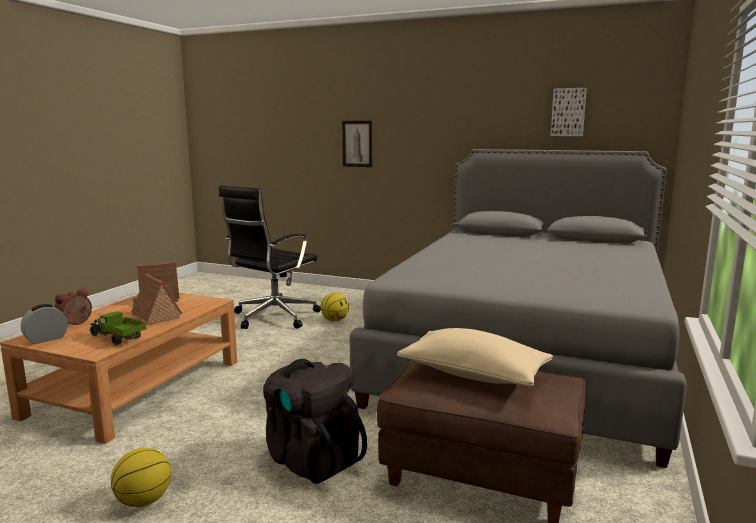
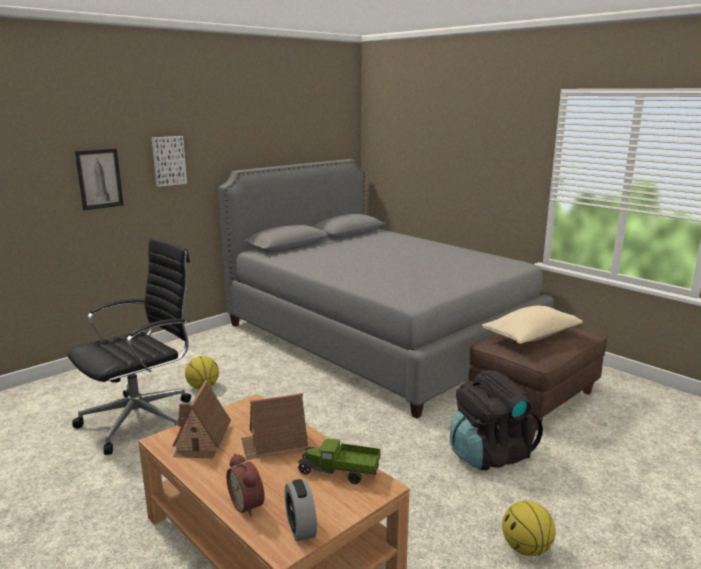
camera: 65 degrees left, 5 degrees up
(117, 338) = (339, 472): toy truck -> toy truck turned 45 degrees clockwise
(273, 317) = (142, 420): black office chair -> black office chair turned 105 degrees counterclockwise
(568, 112) = (298, 130): picture -> picture (168, 160)

